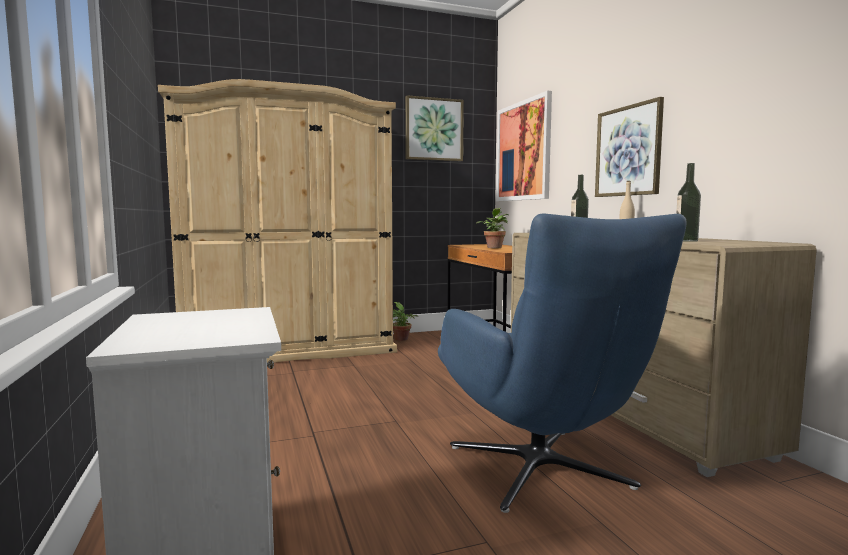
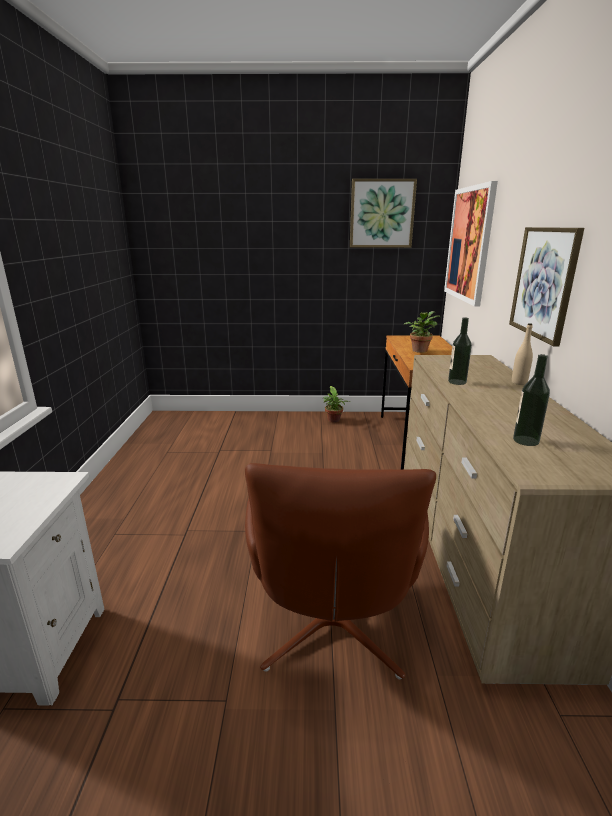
camera: 20 degrees right, 15 degrees up
(290, 351) = (233, 424): beige wardrobe -> none
(540, 469) = (331, 625): blue armchair -> brown armchair

